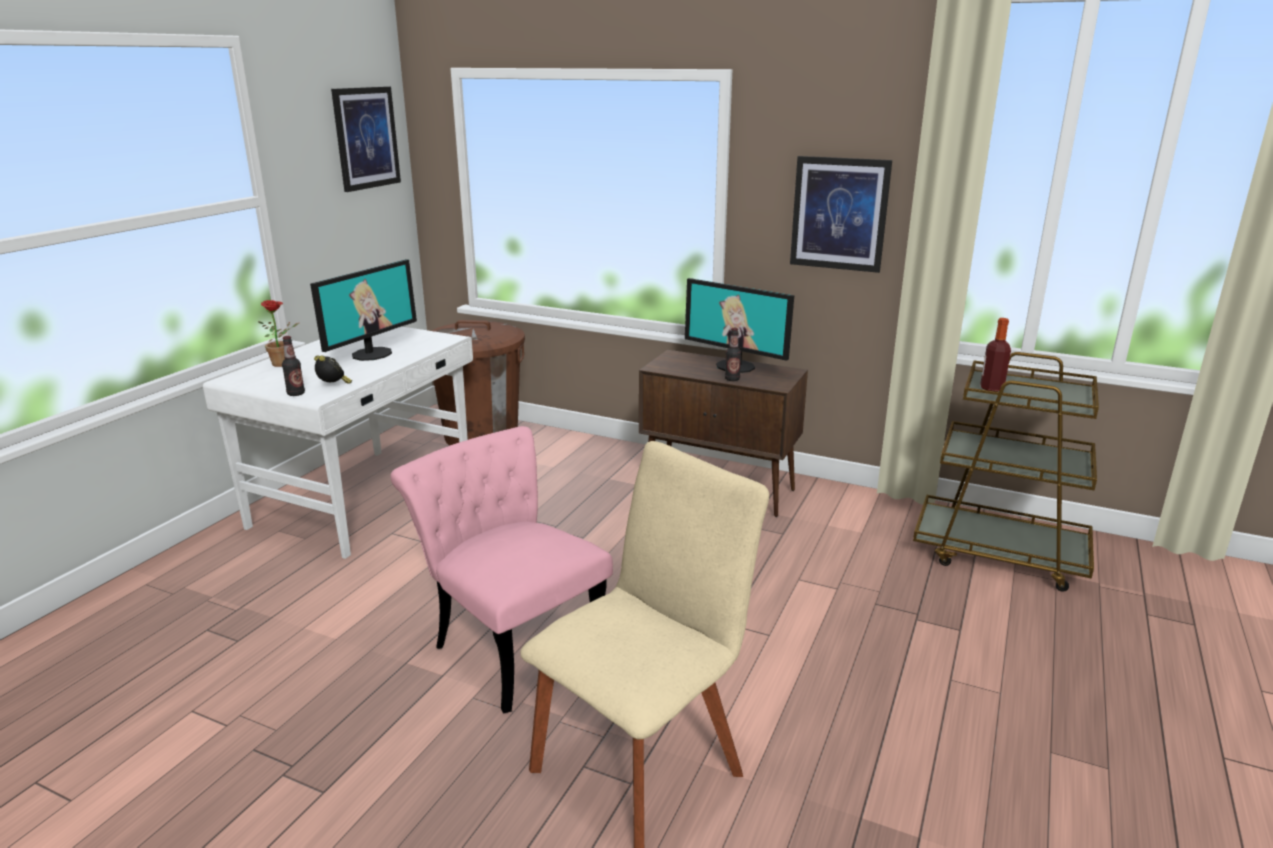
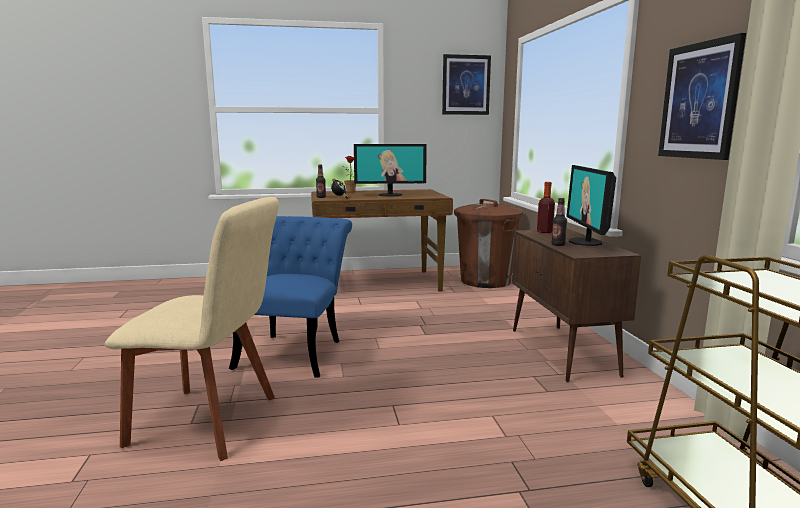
camera: 55 degrees right, 10 degrees down
(366, 499) = (379, 283): white desk -> brown desk
(512, 643) = (295, 351): pink chair -> blue chair
(991, 388) = (733, 279): bottle -> bottle (544, 231)

